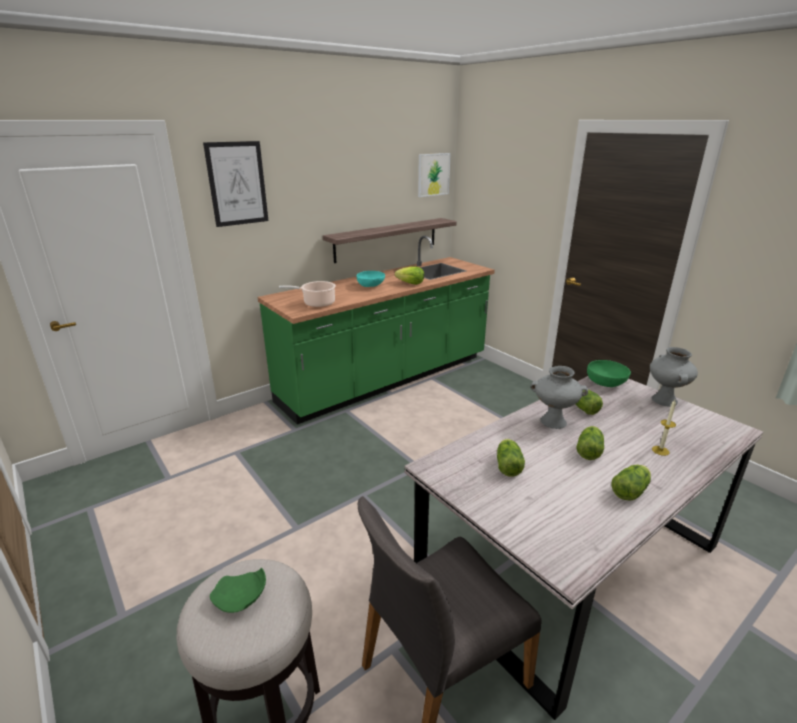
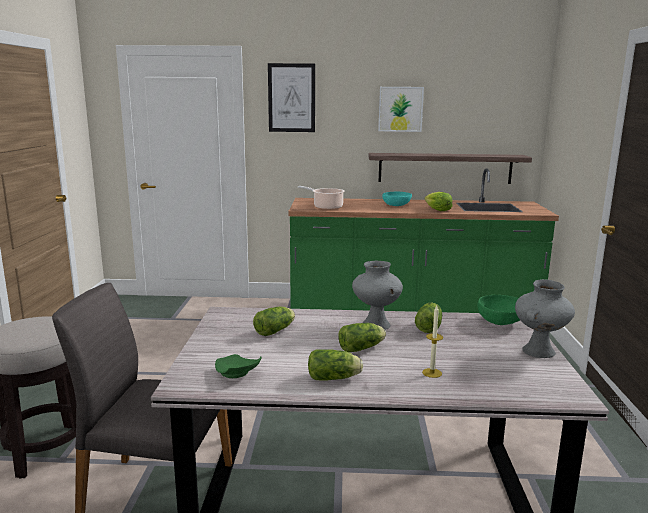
camera: 40 degrees right, 10 degrees down
(241, 599) = (30, 327): green plate -> green plate (236, 374)
(433, 174) = (515, 105): picture -> picture (400, 109)

